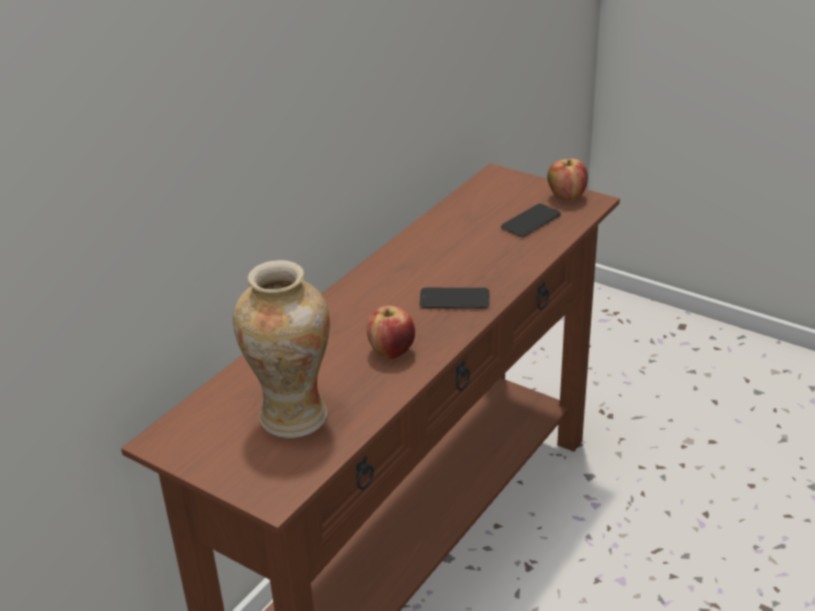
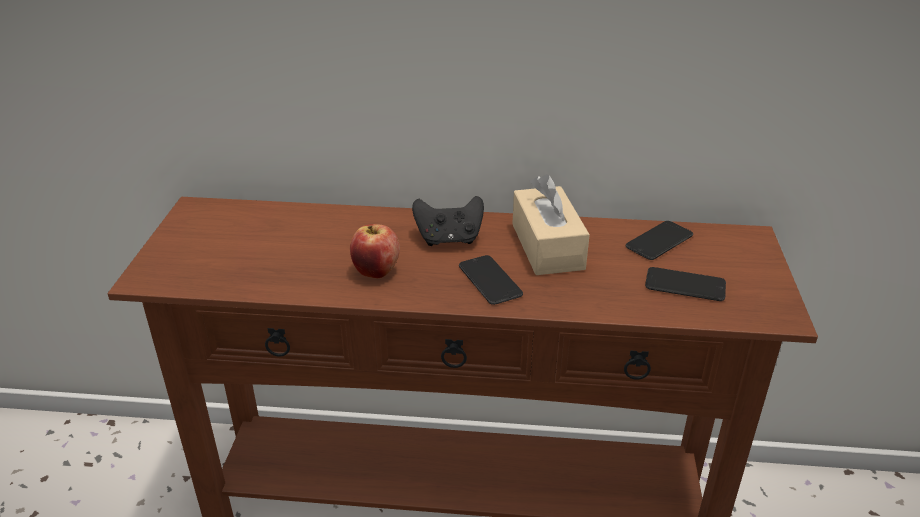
camera: 60 degrees right, 0 degrees up
(293, 417) = (251, 253): vase -> none
(376, 301) = (449, 239): none -> black game controller
(431, 259) = (547, 246): none -> beige tissue box
(469, 211) = (659, 241): none -> phone
(566, 197) = (766, 295): apple -> none

